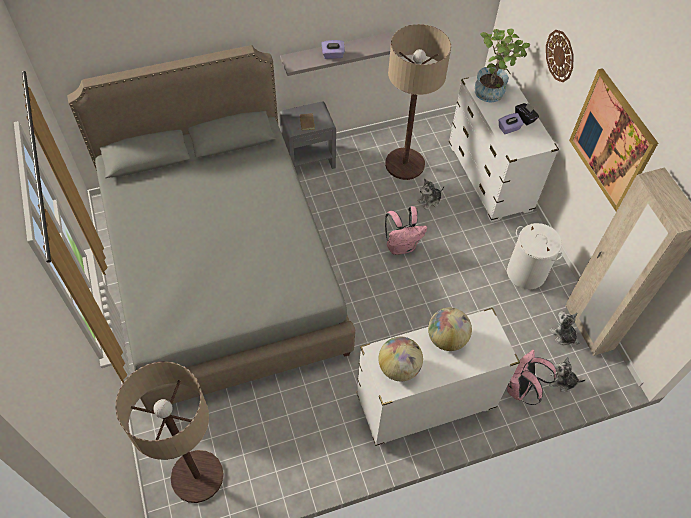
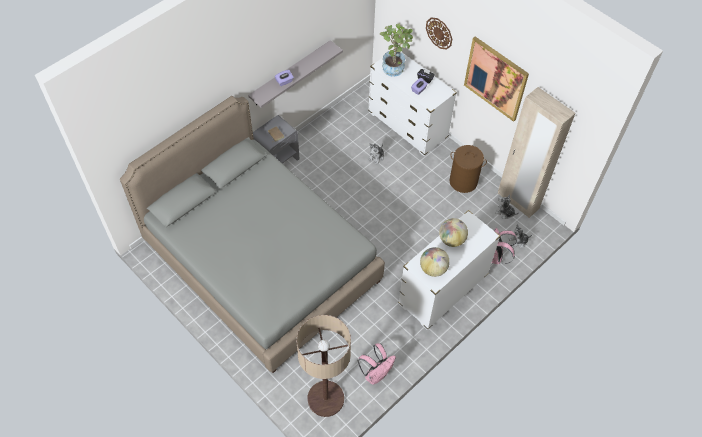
camera: 25 degrees left, 0 degrees up
(401, 246) = (374, 196): pink backpack -> pink backpack (376, 373)
(404, 164) = (346, 138): floor lamp -> none
(526, 272) = (463, 181): white laundry basket -> brown laundry basket

